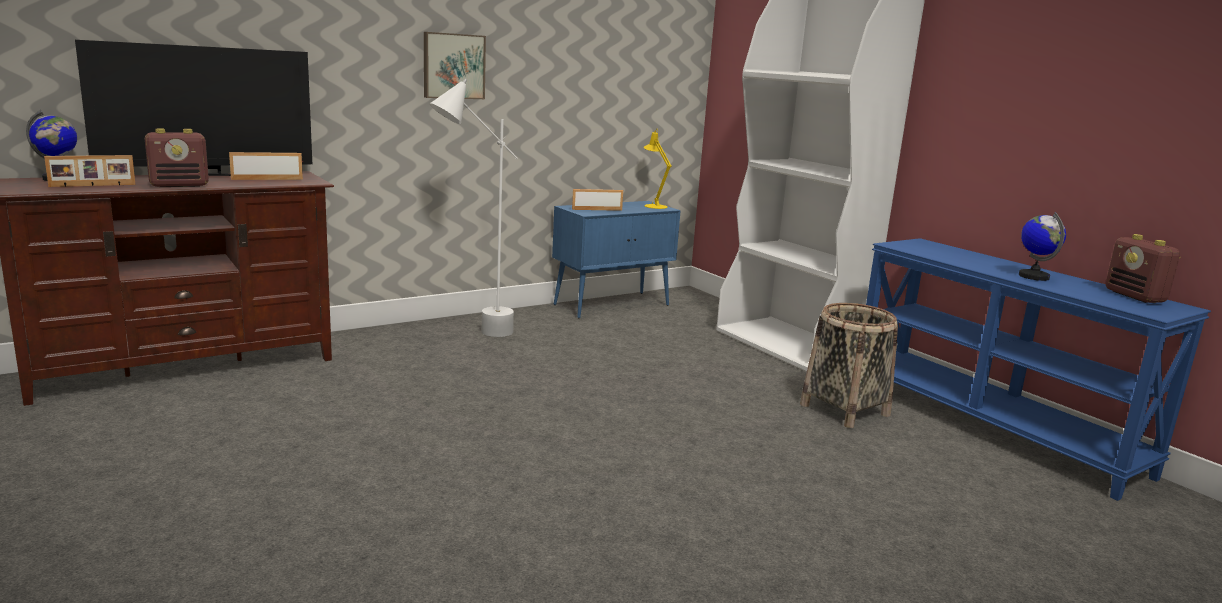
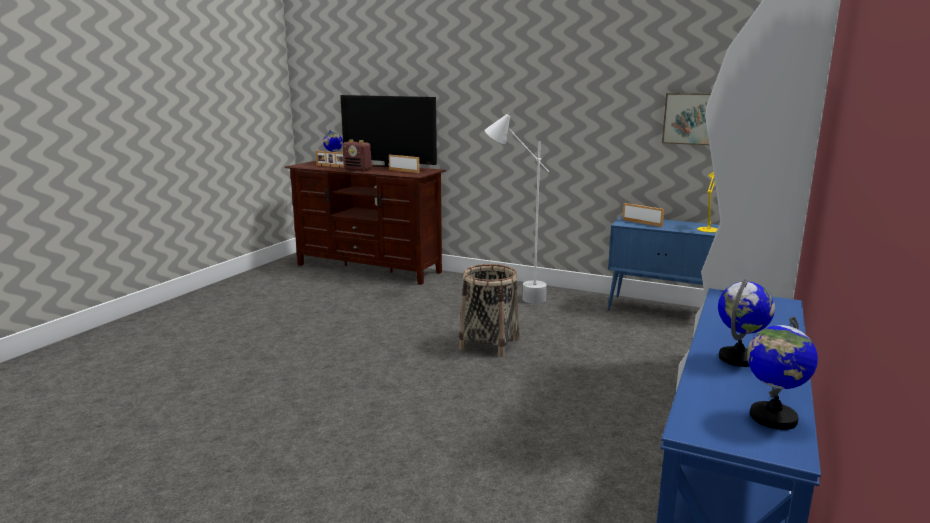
camera: 60 degrees right, 0 degrees up
(453, 66) = (540, 103): picture -> picture (690, 118)
(845, 410) = (618, 442): basket -> basket (489, 344)
(1135, 296) = (772, 418): radio -> globe

